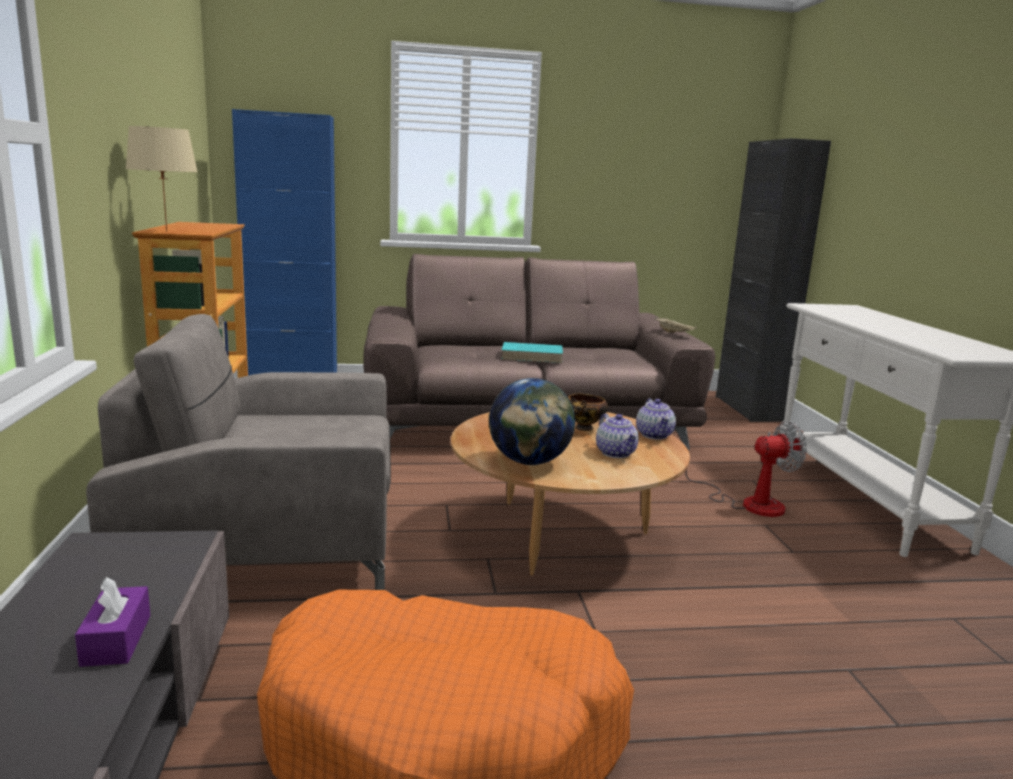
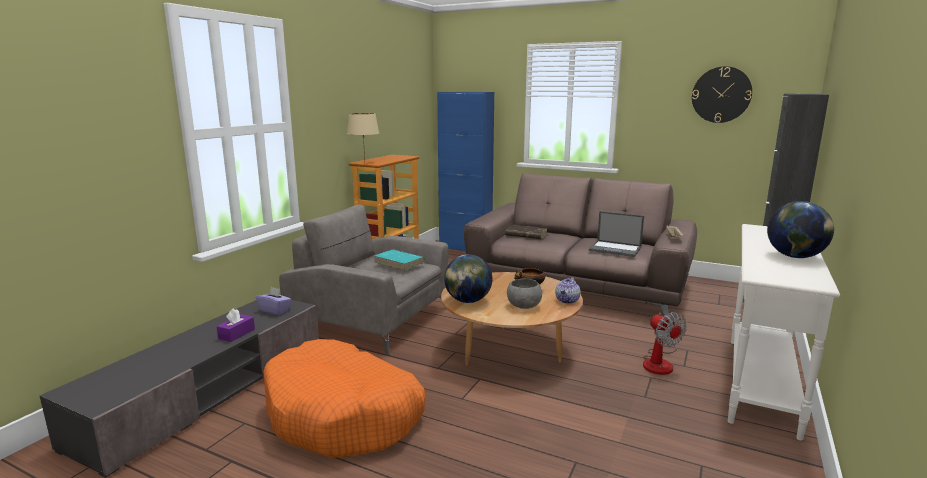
camera: 35 degrees right, 0 degrees up
(141, 563) = (275, 310): none -> purple tissue box
(456, 351) = (526, 234): none -> brown book
(532, 356) = (568, 242): turquoise book -> turquoise book (399, 262)
(604, 358) = (616, 249): none -> laptop
(616, 453) = (524, 306): teapot -> grey bowl
(671, 141) = (721, 94): none -> wall clock
(748, 503) = (660, 362): fan -> fan turned 45 degrees clockwise
(924, 331) = (795, 257): none -> globe

